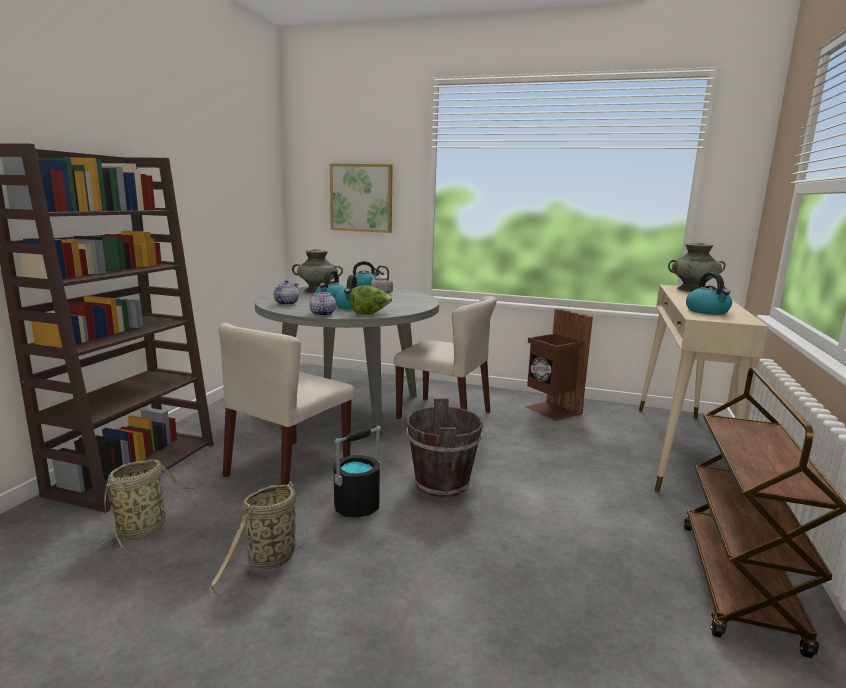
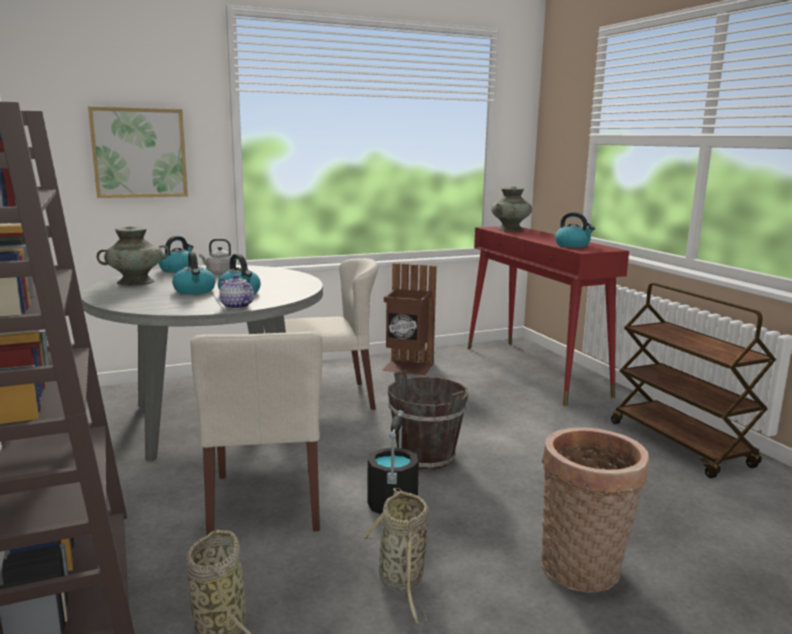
camera: 40 degrees left, 0 degrees up
(286, 303) = (152, 303): teapot -> none
(369, 314) = (282, 297): lettuce -> none
(403, 637) = (584, 572): none -> basket
(679, 449) = (534, 370): beige console table -> red console table

